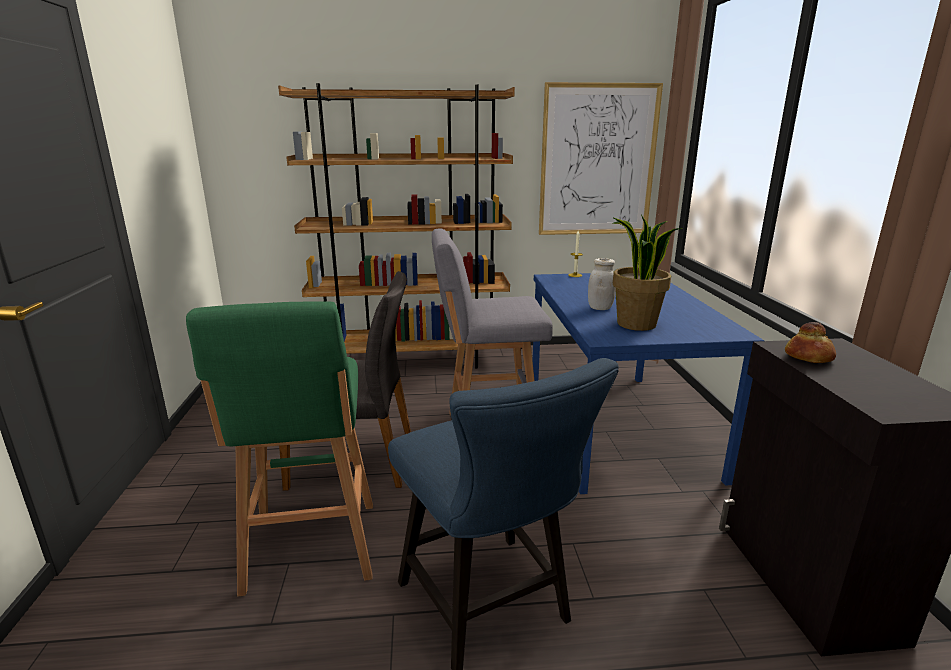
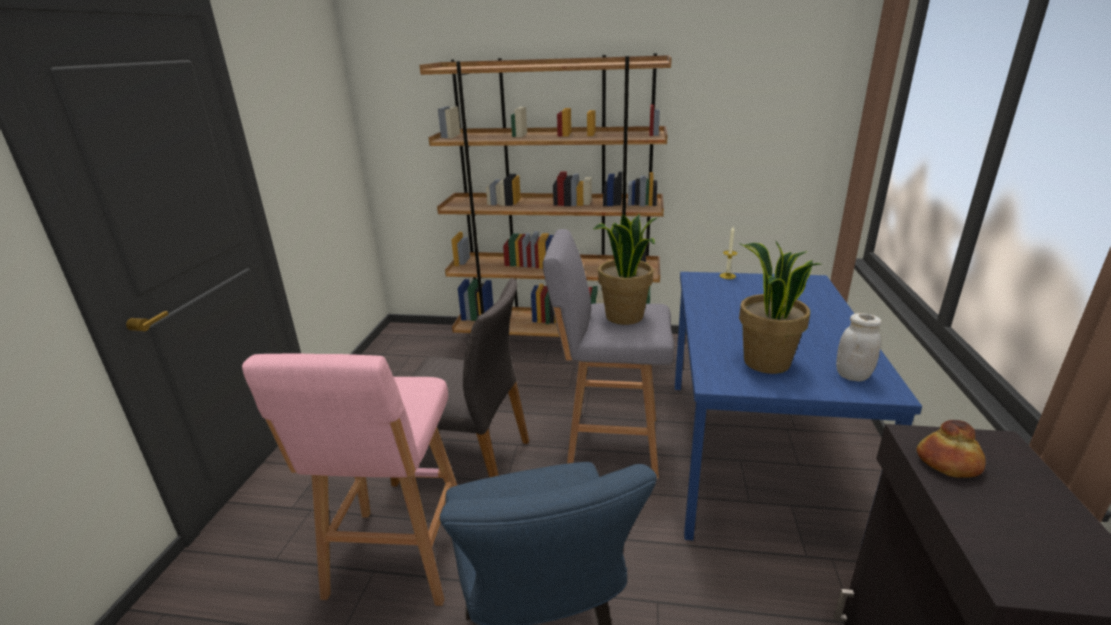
camera: 15 degrees right, 5 degrees up
(311, 550) = (397, 560): green stool -> pink stool
(502, 304) = (624, 317): none -> potted plant
(597, 161) = (778, 134): picture -> none
(600, 308) = (734, 331): white jar -> white jar (852, 376)

